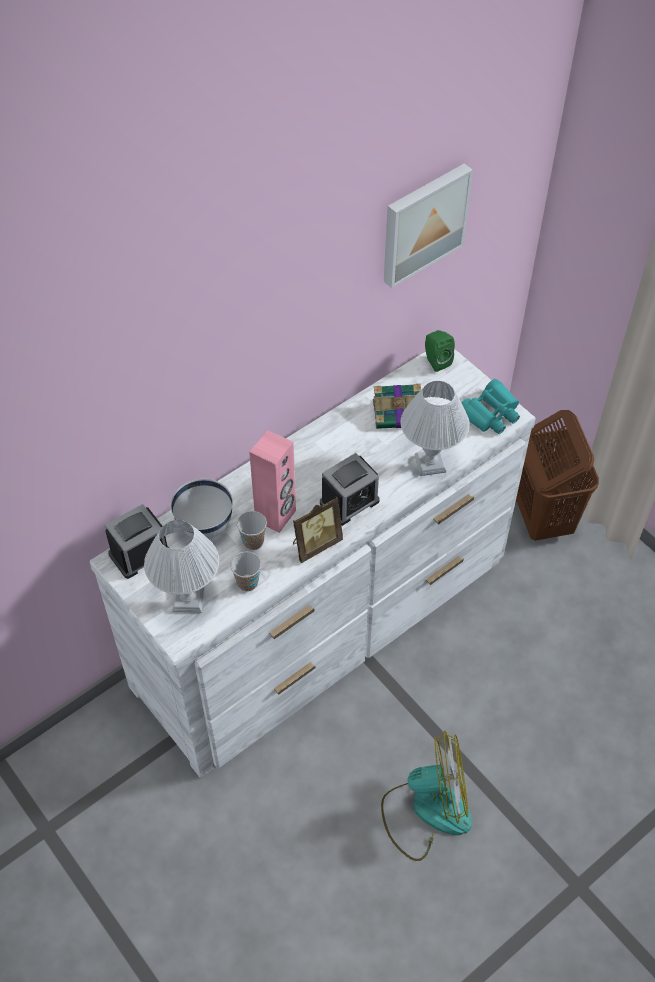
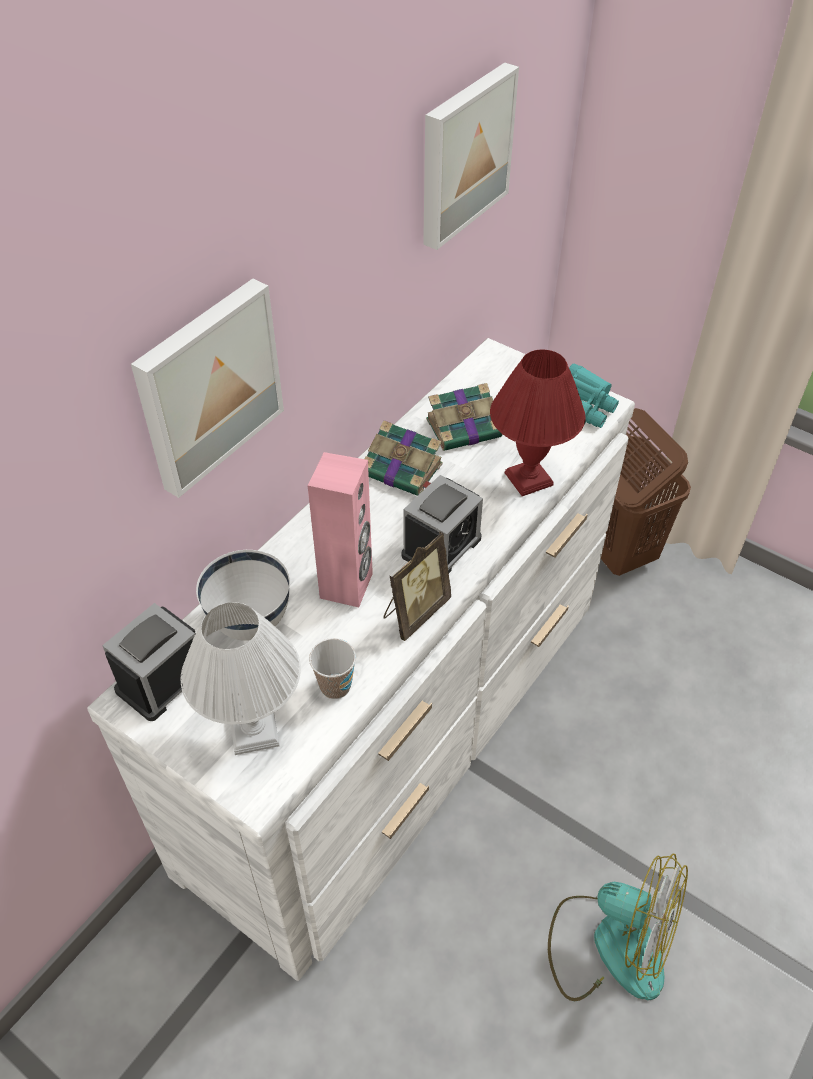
camera: 15 degrees left, 5 degrees down
(199, 374) = (207, 385): none -> picture
(253, 542) = (326, 627): cup -> none
(342, 438) = (403, 470): none -> book
(426, 810) = (610, 944): fan -> fan turned 45 degrees clockwise
(429, 463) = (527, 478): white table lamp -> red table lamp
(436, 361) = (488, 362): green speaker -> none

